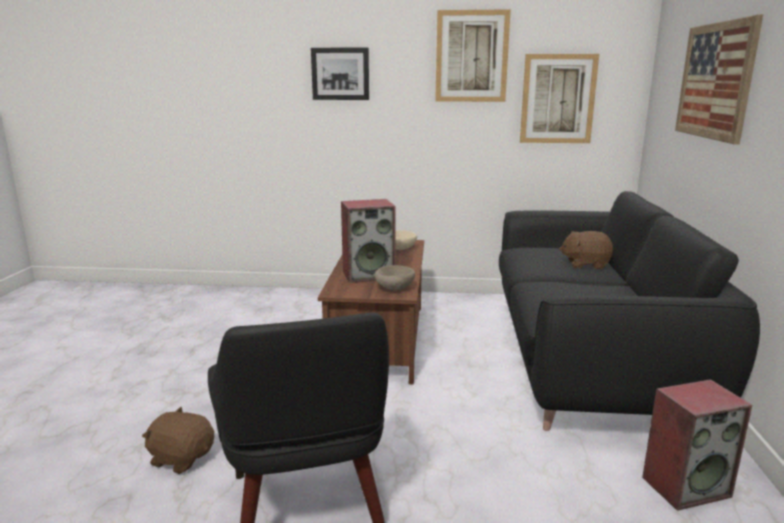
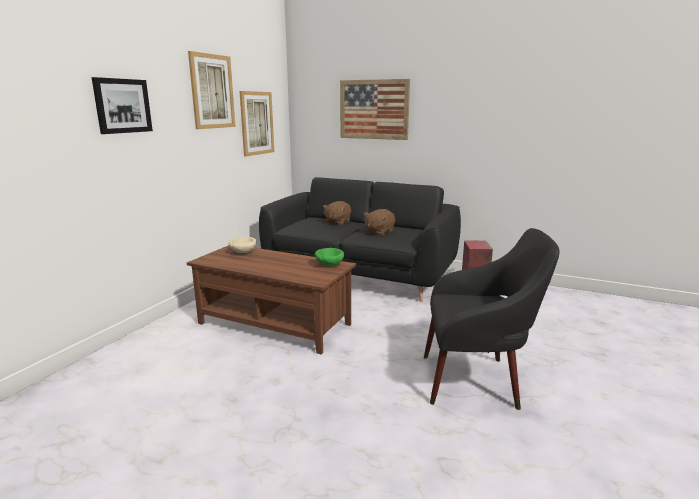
camera: 70 degrees left, 0 degrees up
(182, 458) = (398, 430): brown plush toy -> brown plush toy (379, 232)
(369, 275) = (292, 268): speaker -> none
(393, 288) = (329, 265): beige bowl -> green bowl

